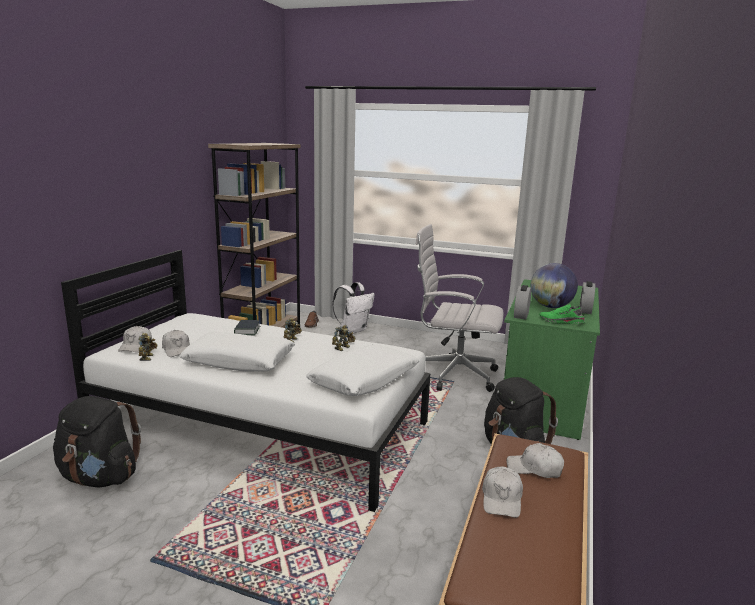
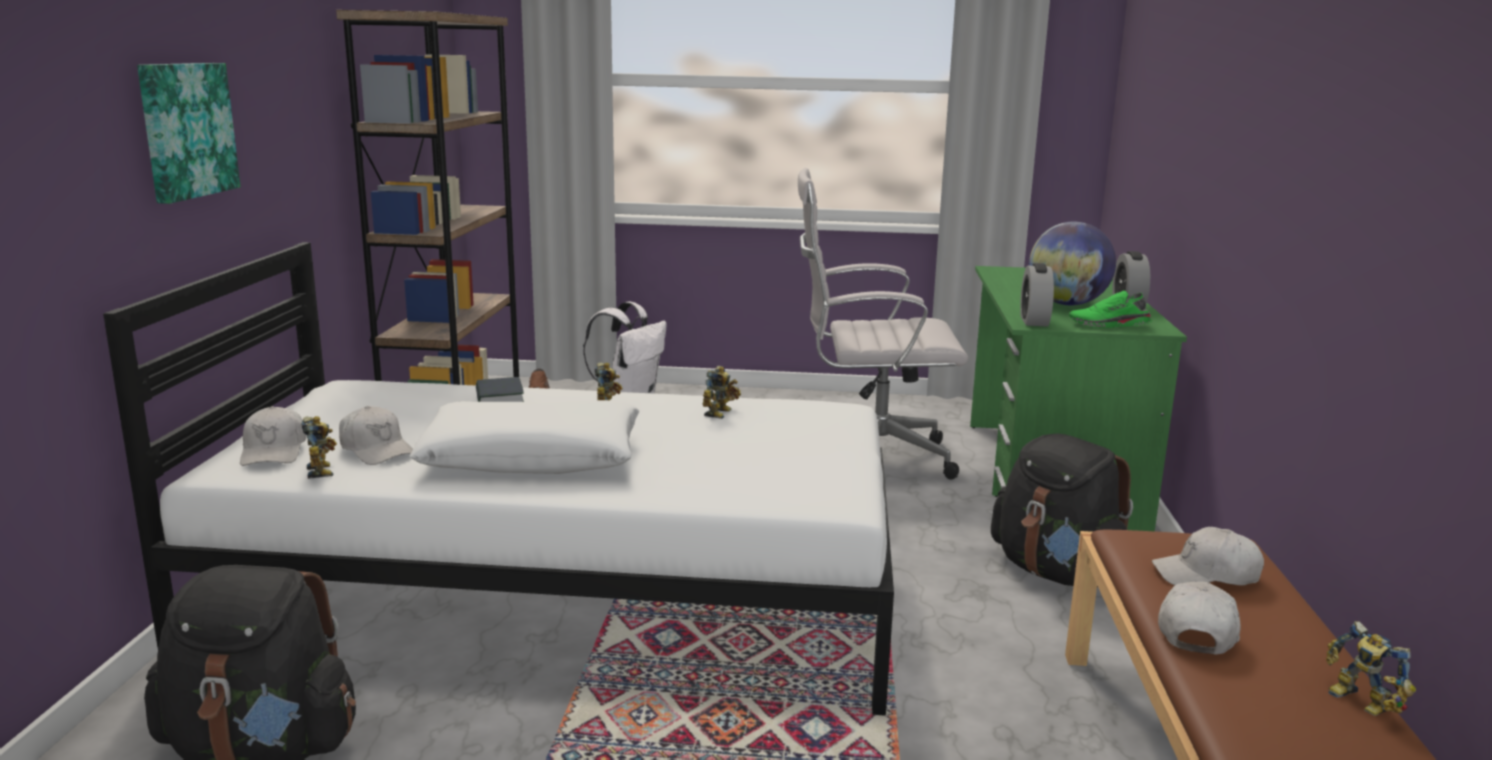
camera: 15 degrees left, 0 degrees up
(115, 202) = (185, 130): none -> picture
(364, 380) = (811, 464): white pillow -> none
(502, 499) = (1197, 631): white cap -> white cap turned 150 degrees counterclockwise
(558, 554) = (1359, 703): none -> toy robot

